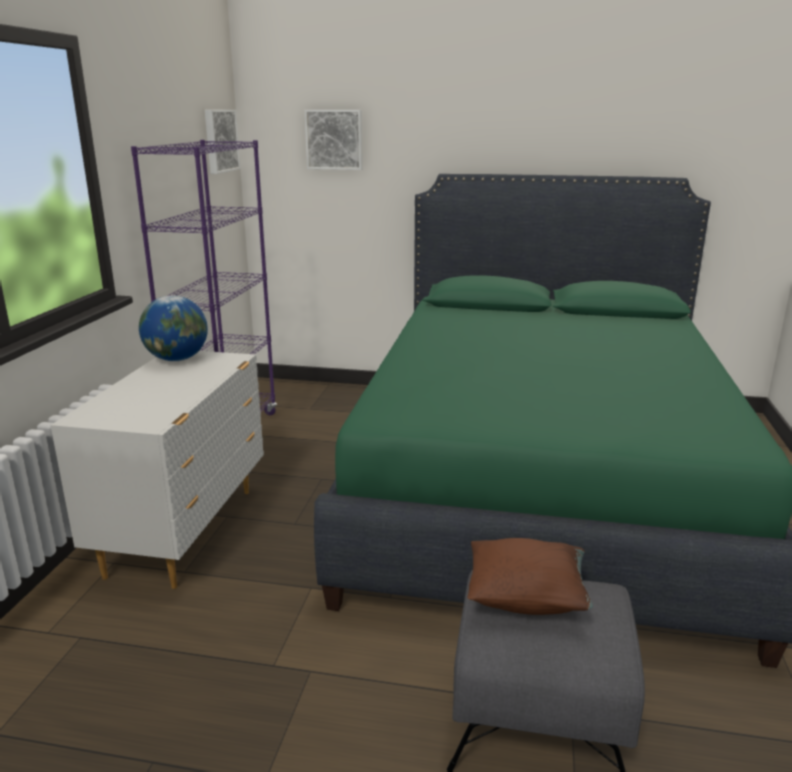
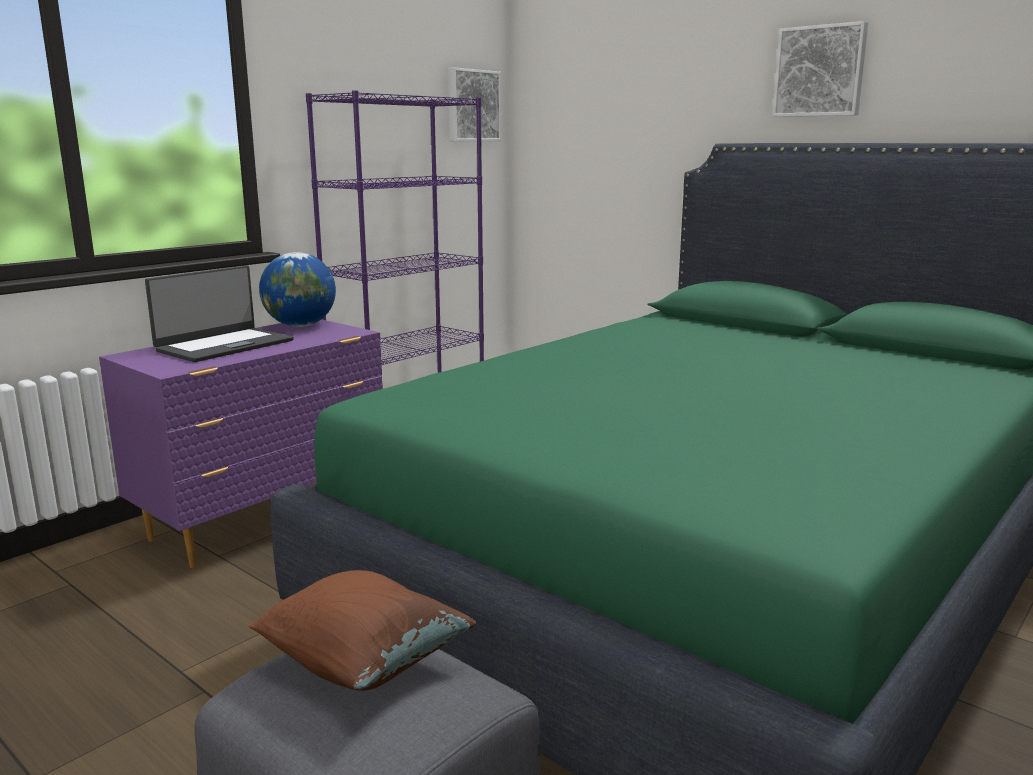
camera: 30 degrees right, 5 degrees down
(150, 391) = (224, 345): none -> laptop
(186, 530) = (266, 519): white dresser -> purple dresser
(334, 139) = (605, 104): picture -> picture (820, 71)

